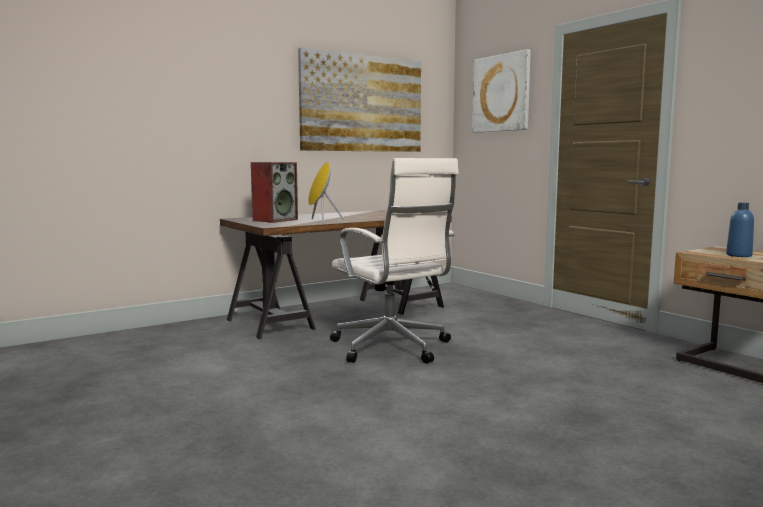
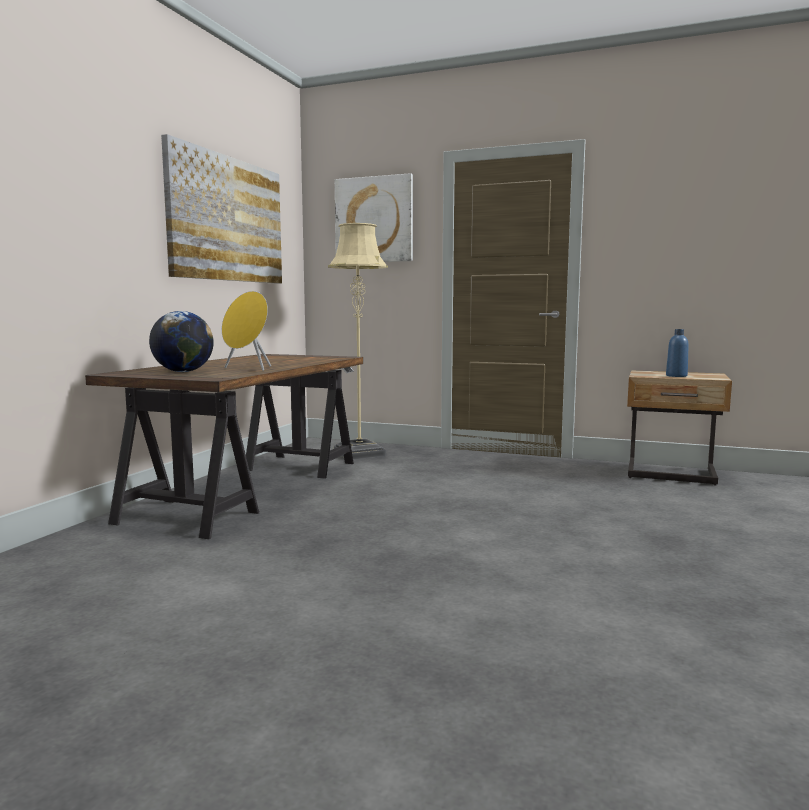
camera: 35 degrees left, 0 degrees up
(275, 220) = (183, 371): speaker -> globe
(392, 348) = (387, 516): white office chair -> none
(464, 300) = (359, 453): none -> beige floor lamp

